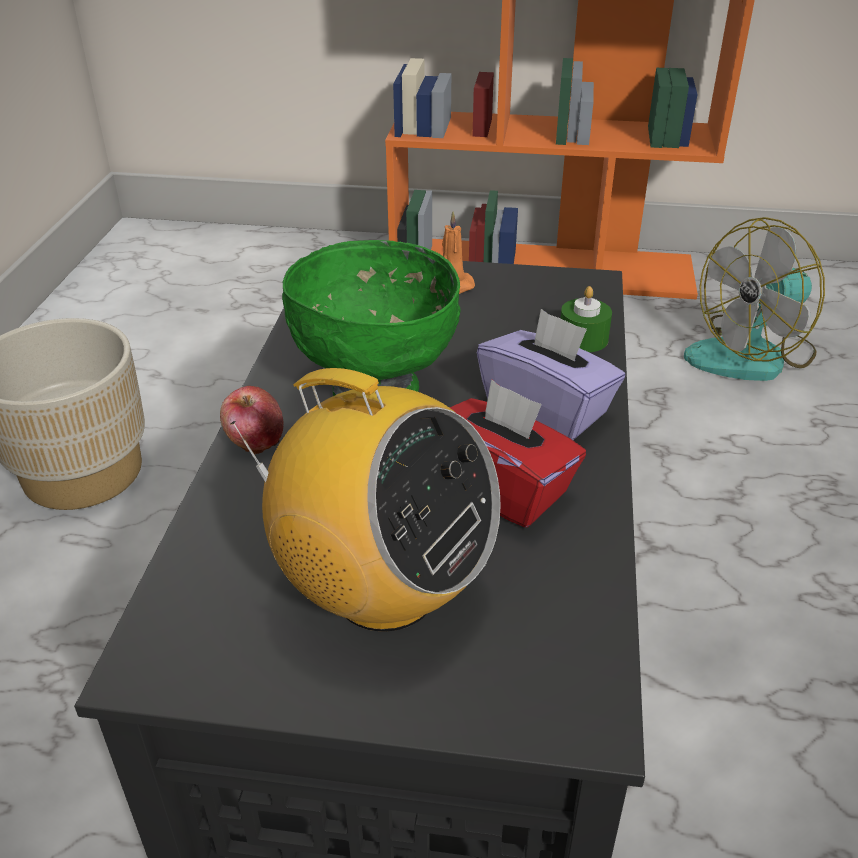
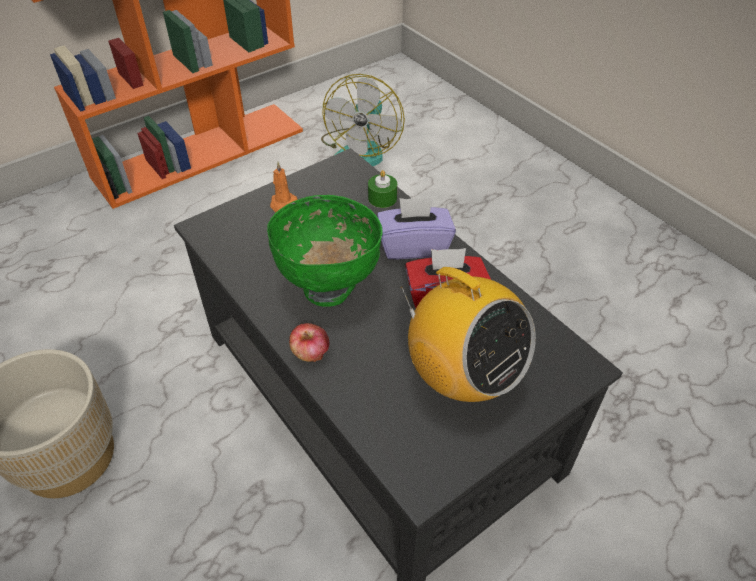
camera: 45 degrees left, 10 degrees up
(383, 591) = (462, 377): radio -> radio turned 60 degrees clockwise

